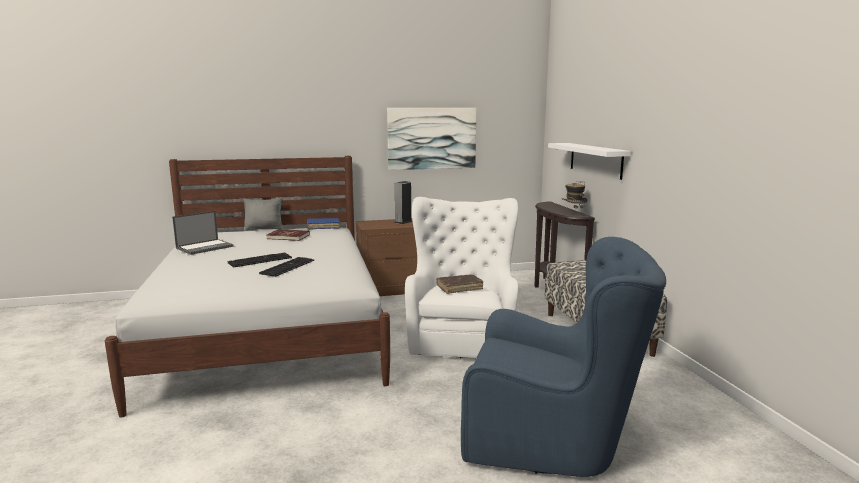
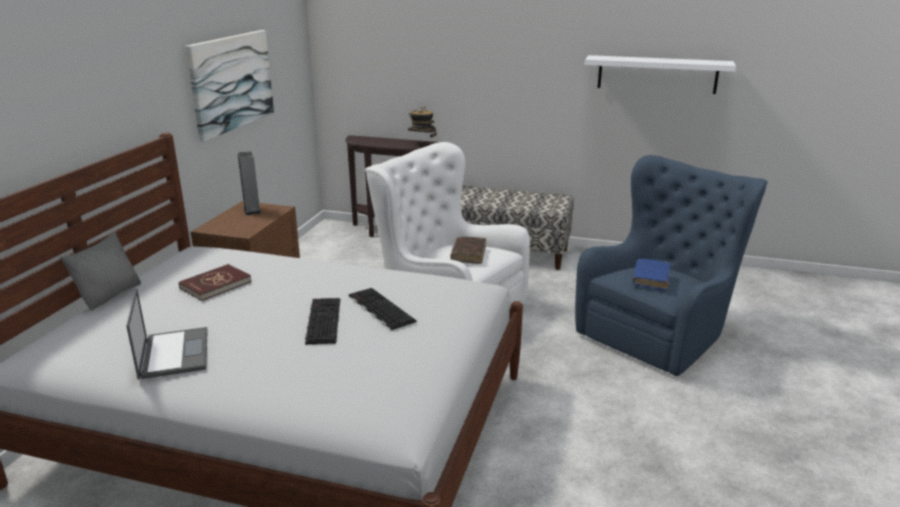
camera: 60 degrees left, 10 degrees up
(323, 227) = (192, 255): blue book -> blue book (651, 279)
(595, 160) = (433, 81): white shelf -> white shelf (657, 74)

